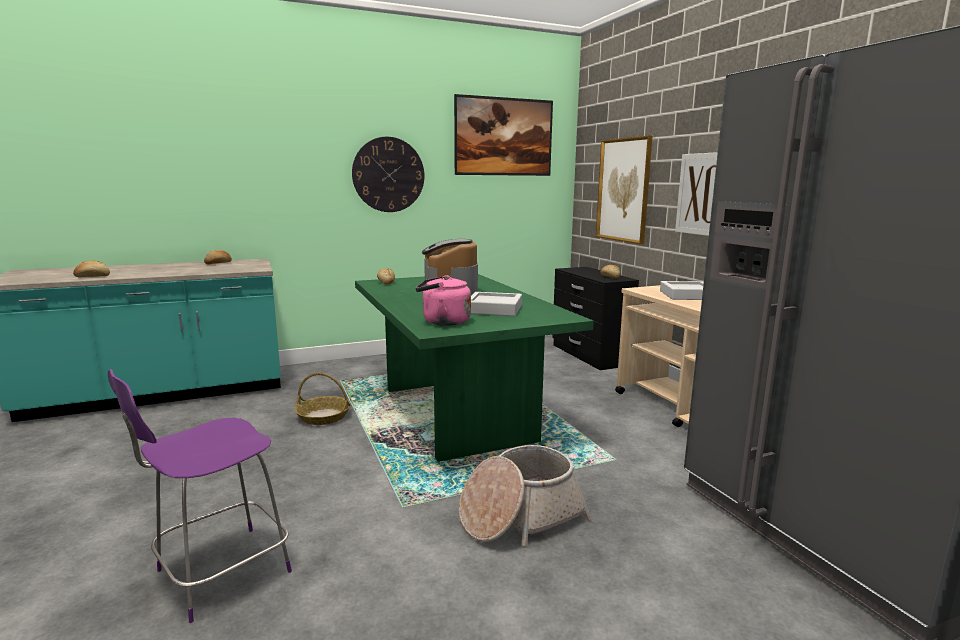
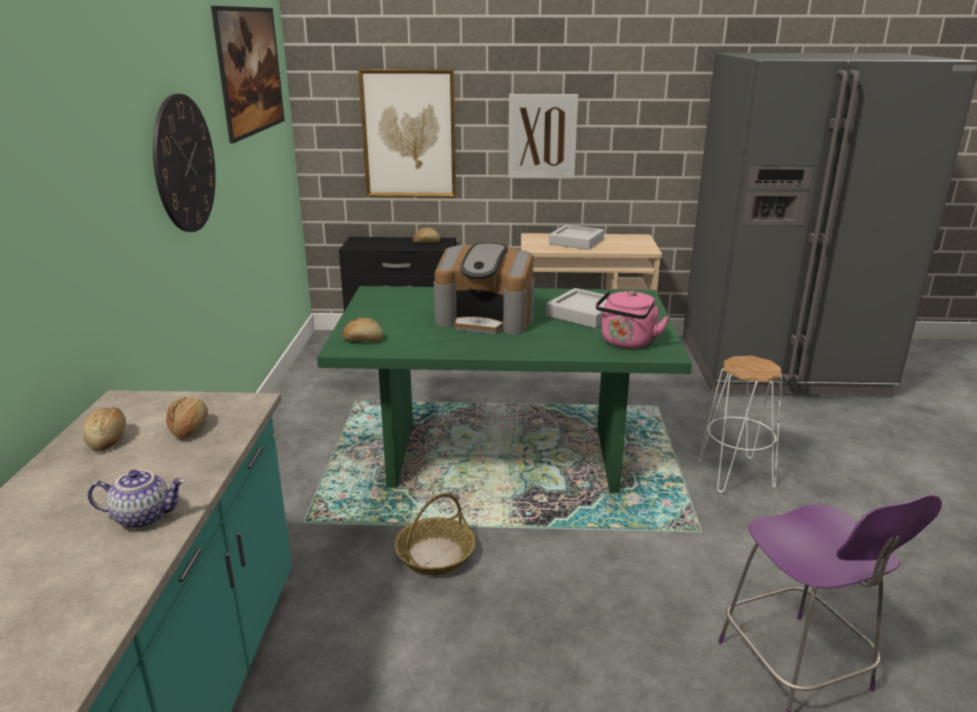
camera: 65 degrees left, 10 degrees up
(92, 276) = (97, 596): bread -> bread (189, 428)
(149, 273) = (144, 517): none -> teapot
(520, 516) = (734, 474): basket -> white stool

